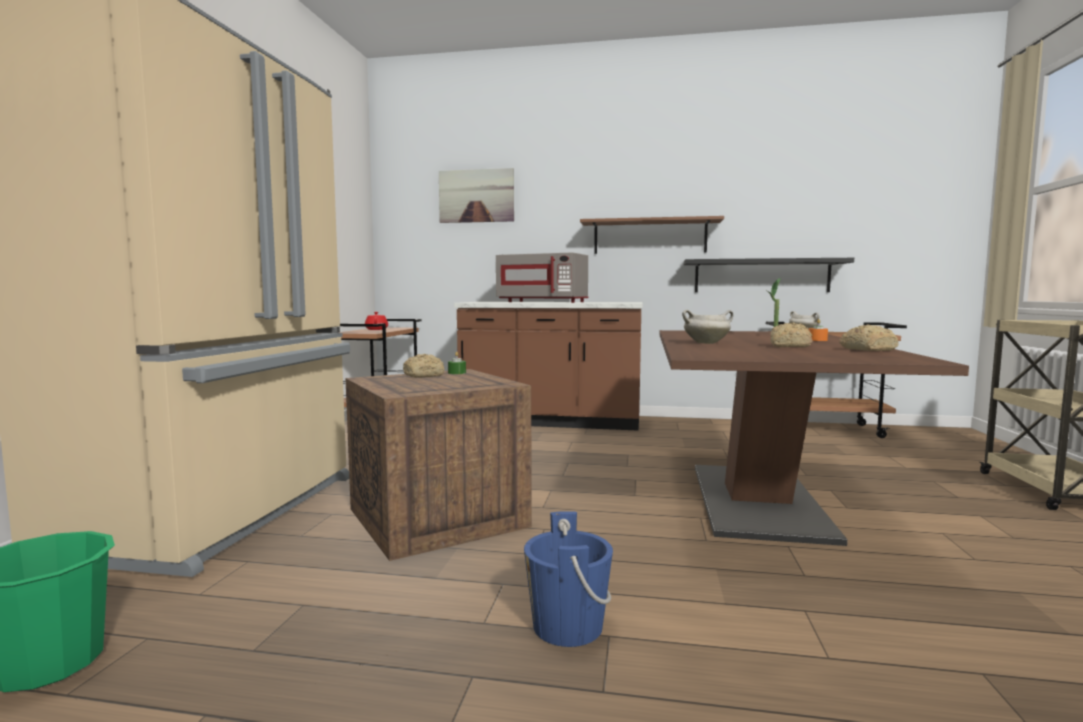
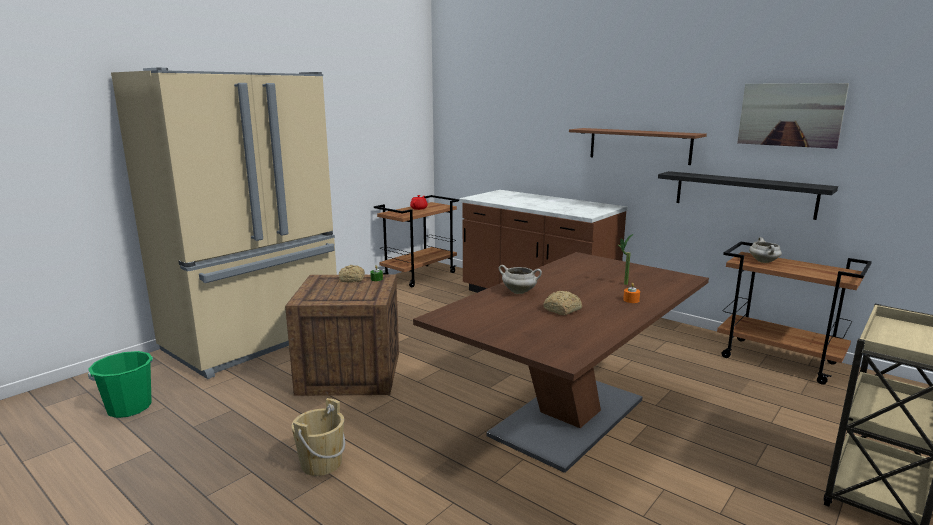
camera: 30 degrees right, 10 degrees up
(476, 196) = (502, 99): picture -> picture (790, 115)
(543, 302) = (531, 201): grey microwave -> none
(567, 626) = (321, 463): blue bucket -> beige bucket
(867, 350) = (599, 329): bread -> none

